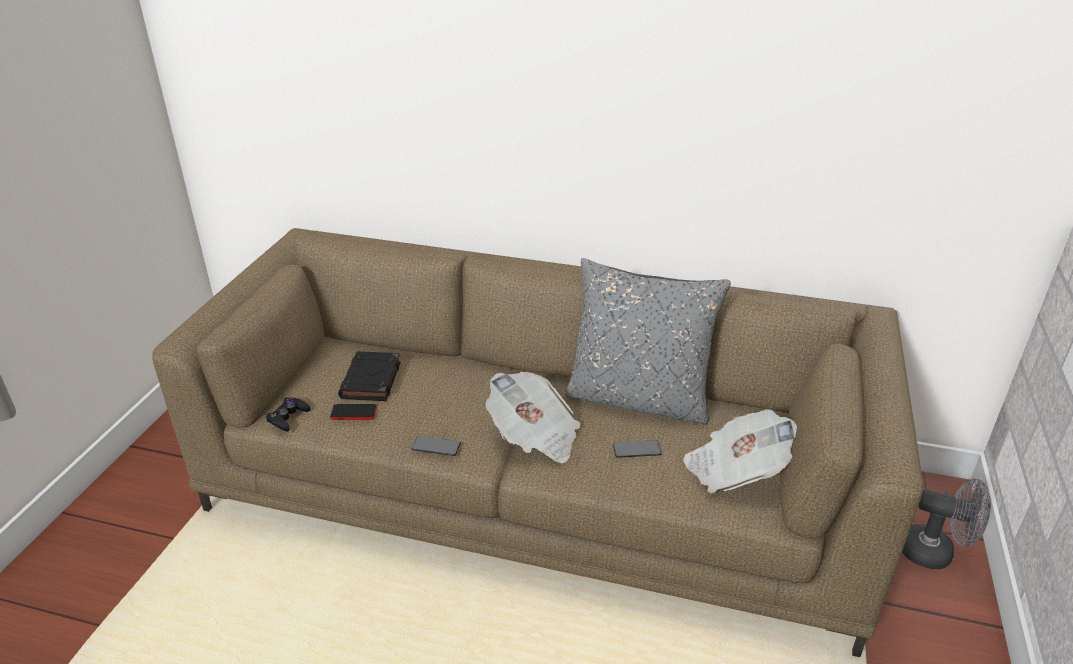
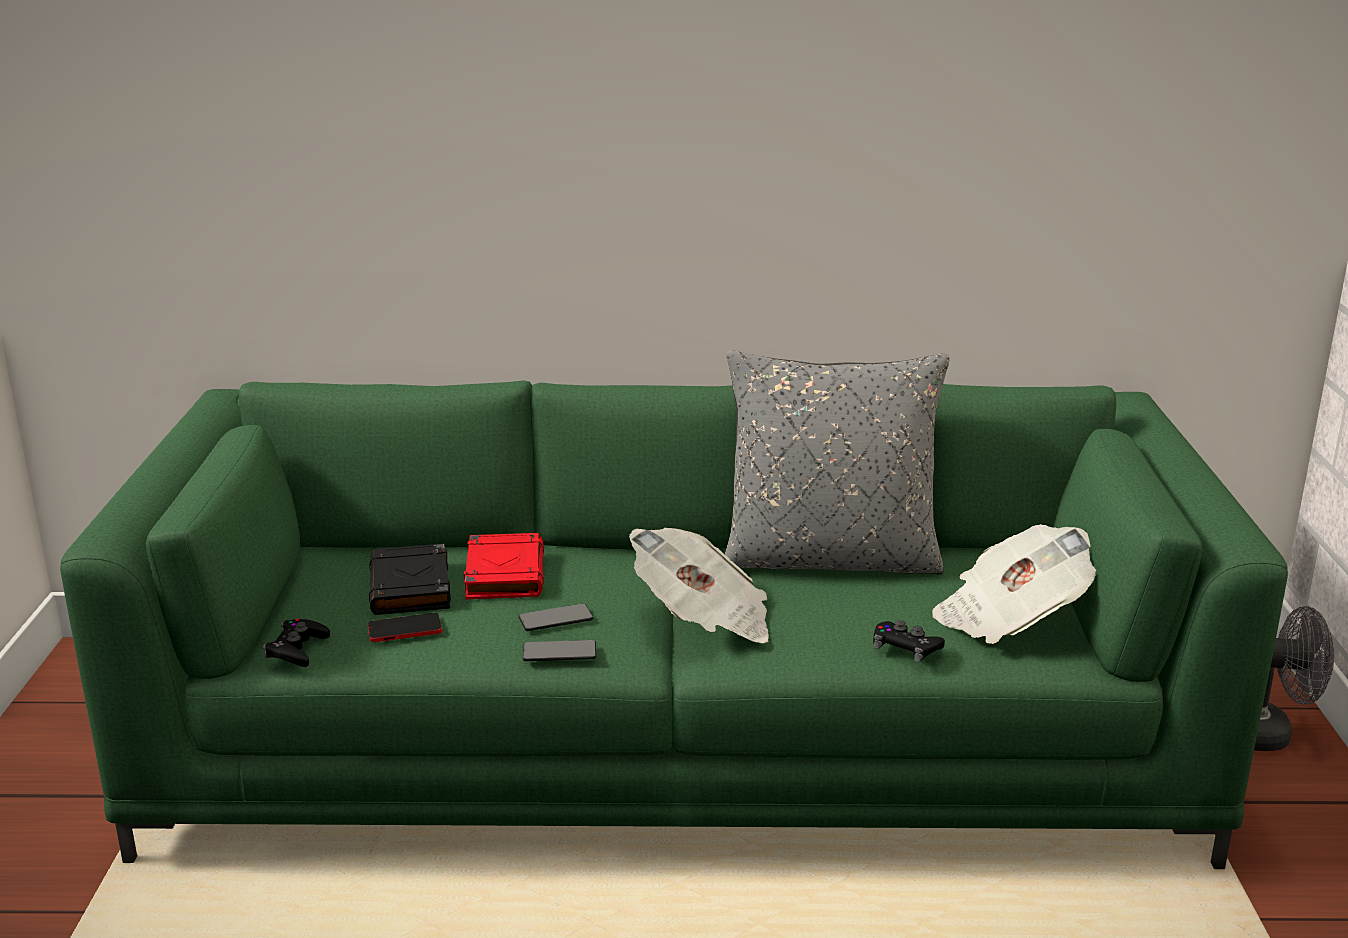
camera: 15 degrees left, 10 degrees down
(430, 378) = (504, 573): none -> red book
(537, 489) = (674, 746): brown sofa -> green sofa
(636, 450) = (861, 614): phone -> phone (555, 619)
(654, 483) = (906, 647): none -> black game controller

